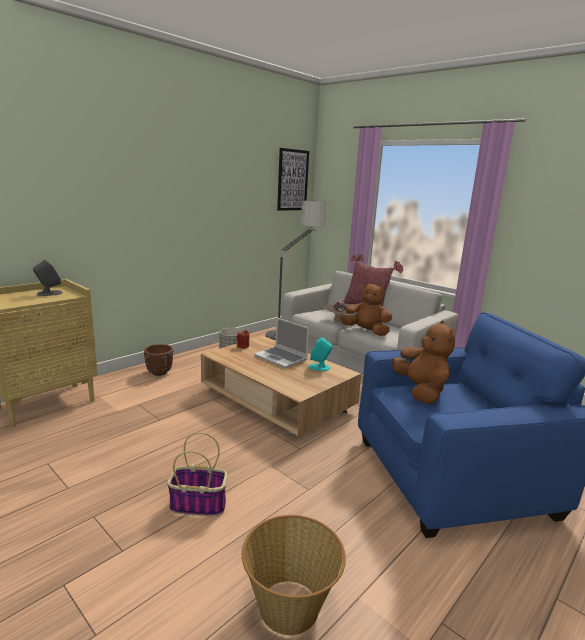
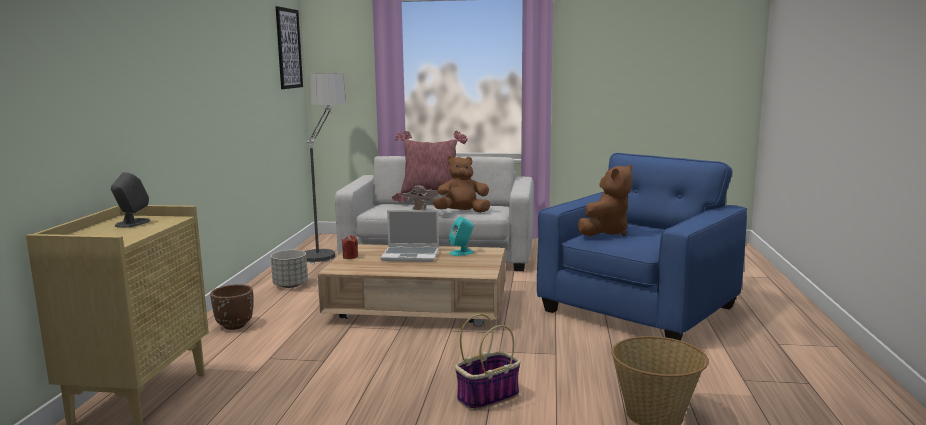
camera: 35 degrees left, 5 degrees down
(421, 391) = (605, 232): brown plush toy -> brown plush toy turned 90 degrees clockwise

